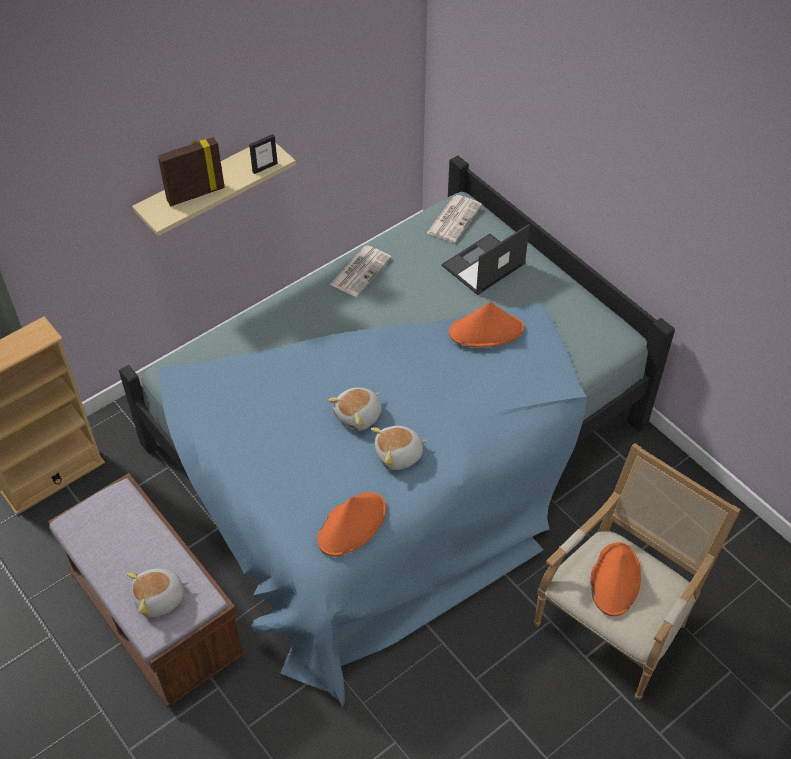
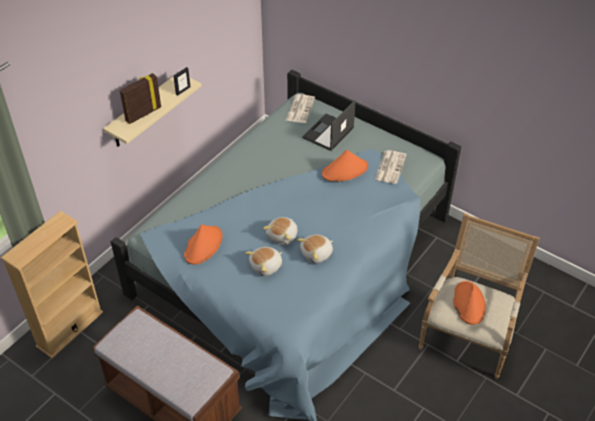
camera: 15 degrees left, 5 degrees down
(160, 599) = (188, 377): plush toy -> plush toy (266, 266)
(352, 524) = (302, 301): orange hat -> orange hat (203, 245)
(360, 270) = (251, 150): newspaper -> newspaper (390, 167)

